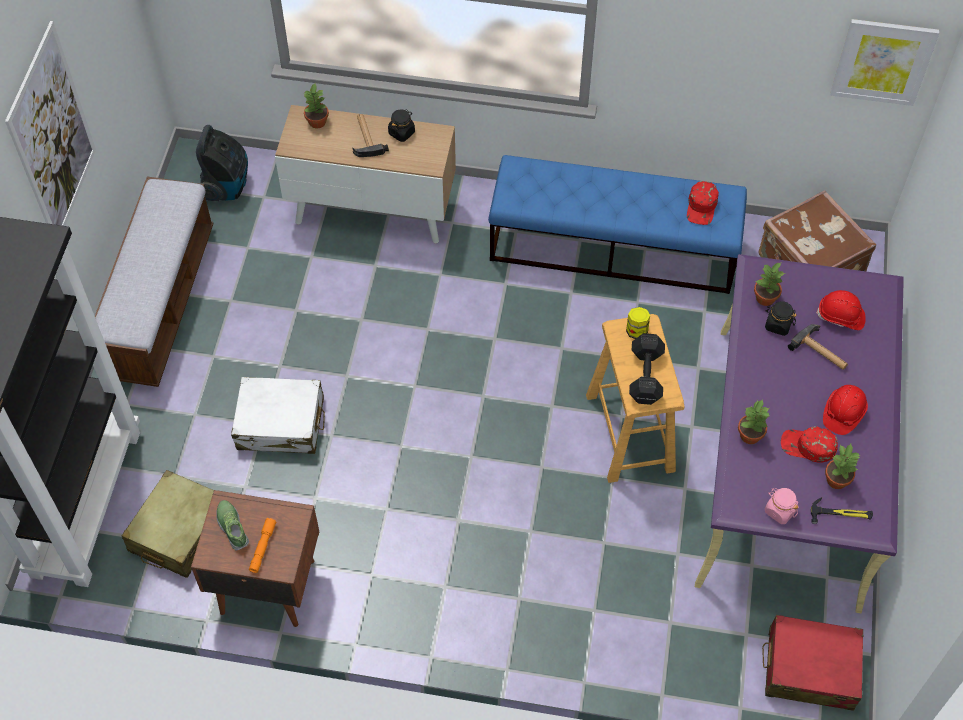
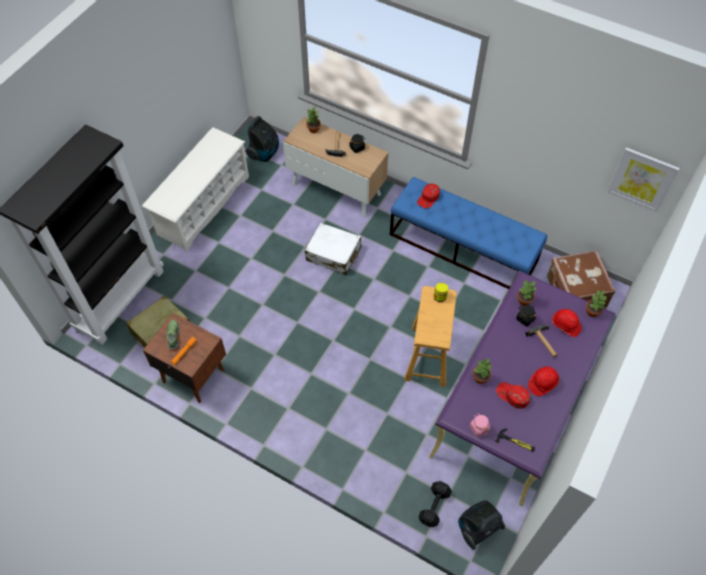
camera: 20 degrees right, 0 degrees up
(52, 136) = (147, 93): picture -> none
(160, 302) = (203, 205): bench -> white shoe rack
(281, 424) = (238, 290): white suitcase -> white suitcase (333, 254)
(645, 377) = (433, 325): black dumbbell -> black dumbbell (433, 507)
(702, 207) = (515, 238): red cap -> red cap (428, 198)
(810, 669) = (477, 528): red suitcase -> vacuum cleaner
(837, 480) = (522, 421): potted plant -> potted plant (592, 312)

